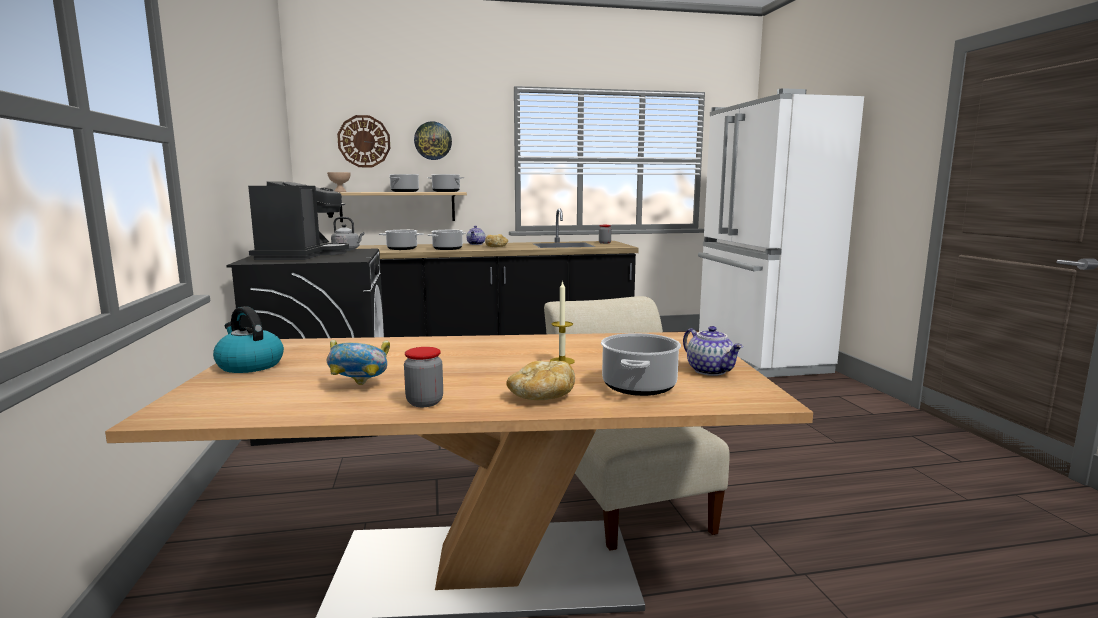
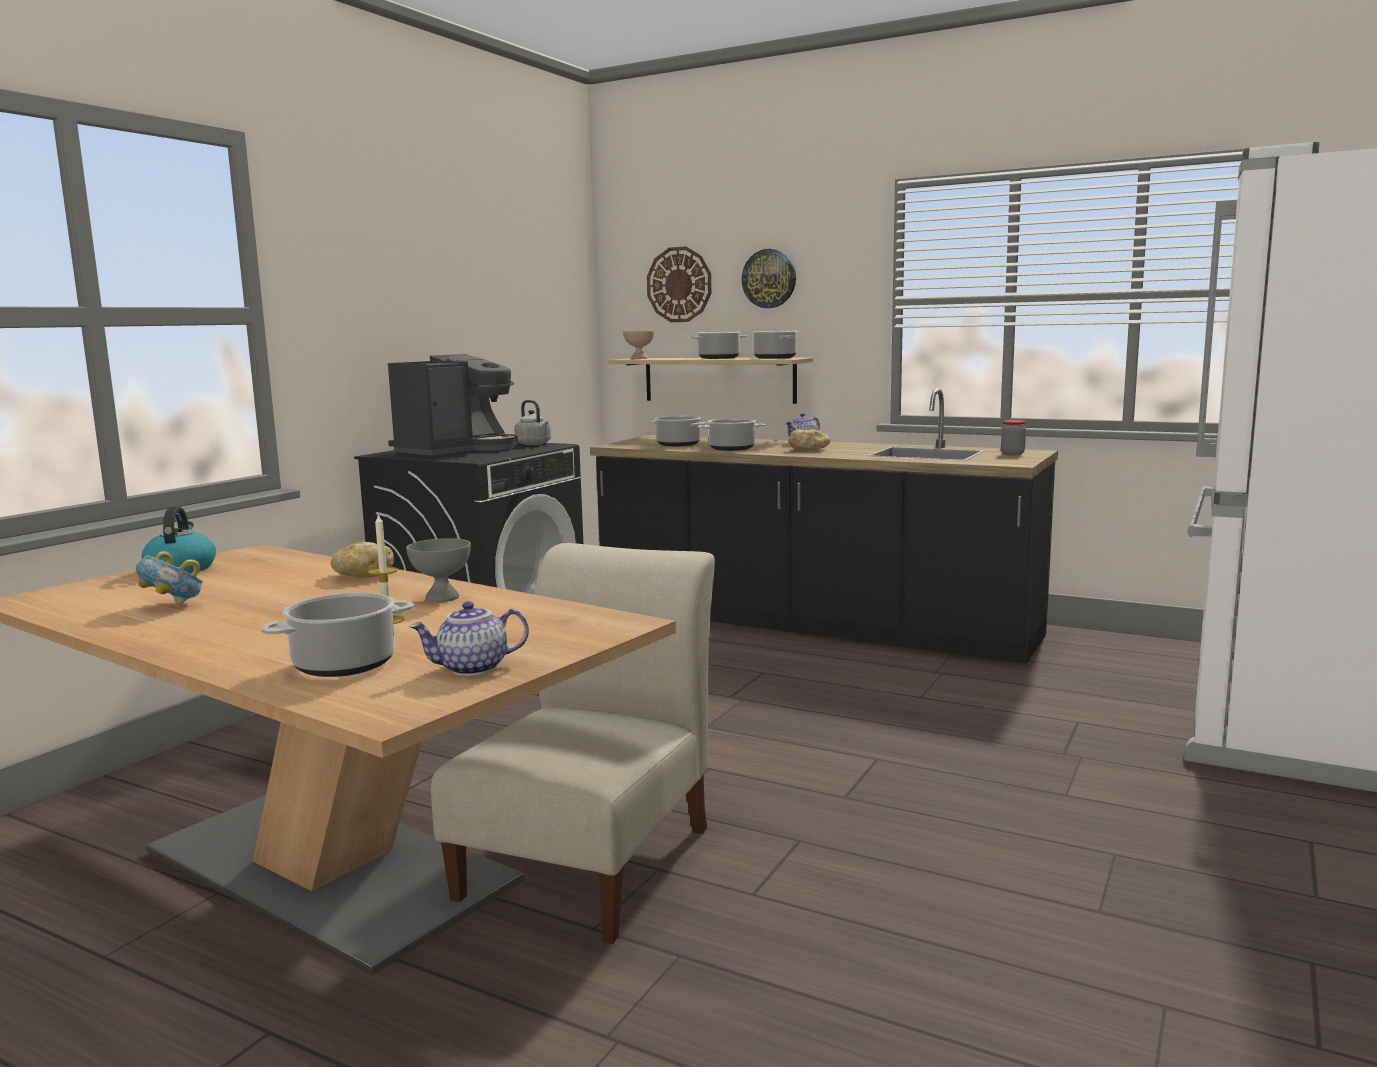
camera: 40 degrees right, 0 degrees up
(424, 402) = (160, 631): jar -> none
(541, 397) = (238, 651): bread -> bread (362, 576)
(542, 344) = (441, 598): none -> grey bowl
(711, 371) = (472, 669): teapot -> teapot turned 60 degrees clockwise

